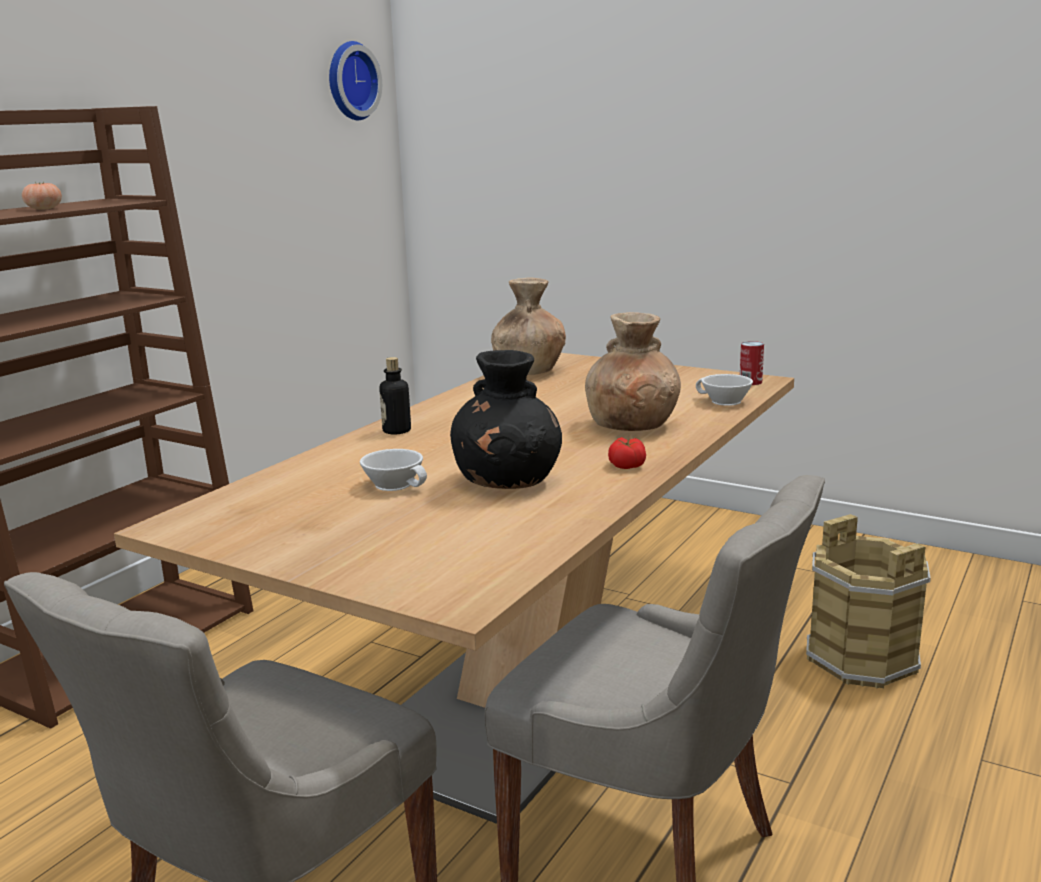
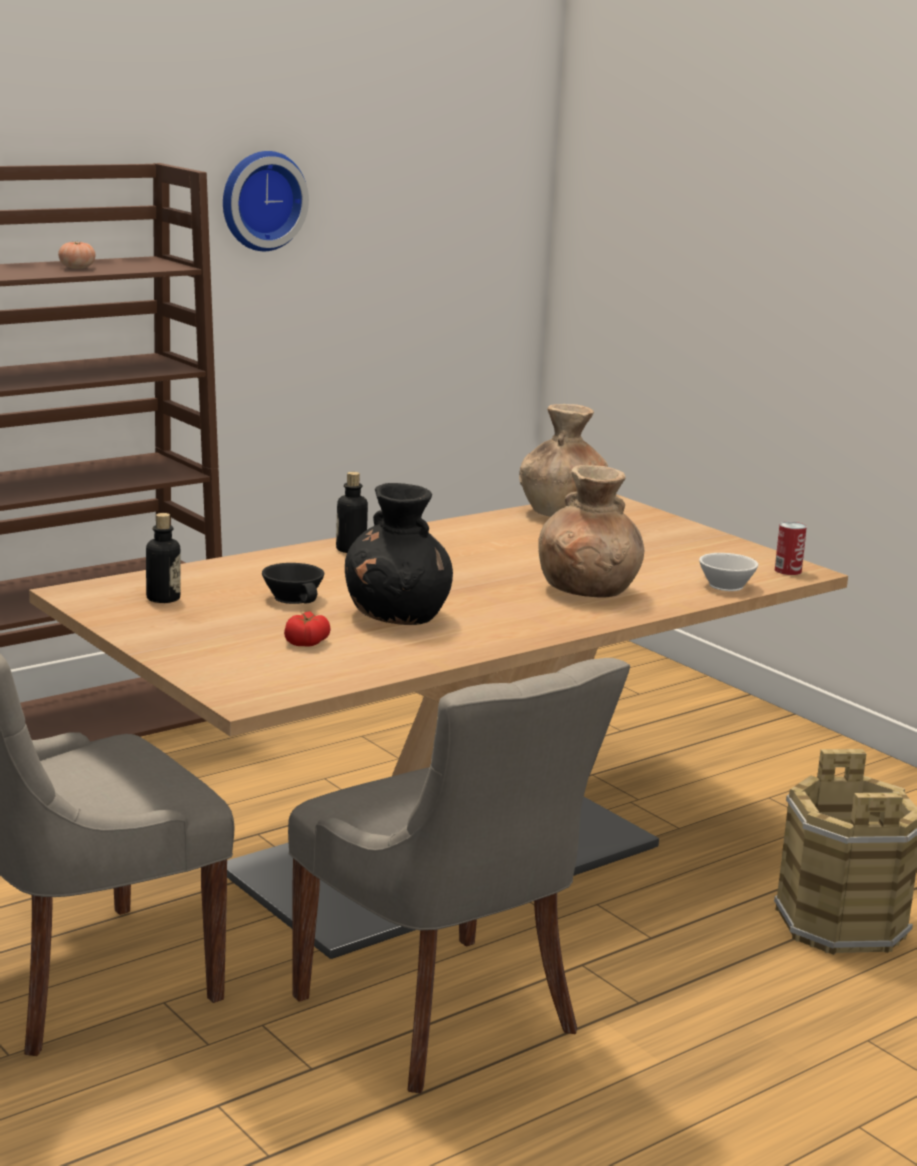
camera: 20 degrees right, 0 degrees up
(267, 512) = (163, 598): none -> bottle
(350, 81) = (488, 130): wall clock -> wall clock (261, 200)
(396, 484) = (295, 598): white cup -> black cup
(626, 465) = (528, 625): tomato -> tomato (306, 642)

